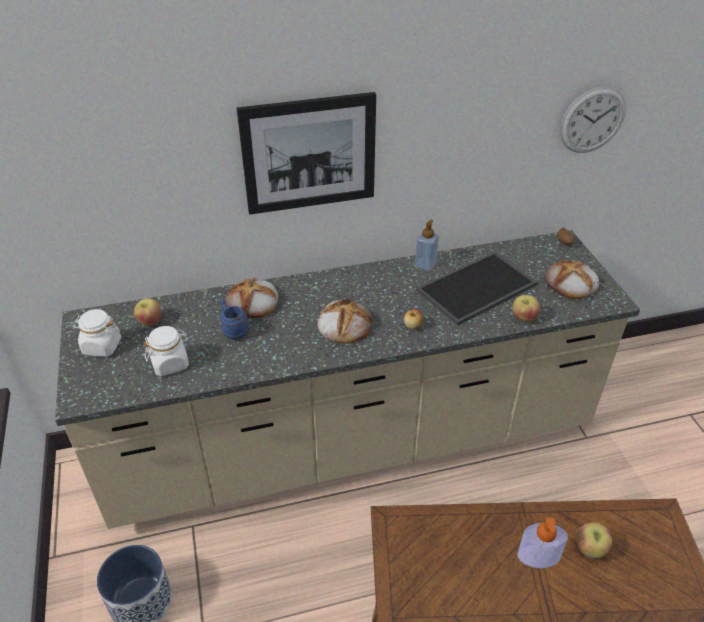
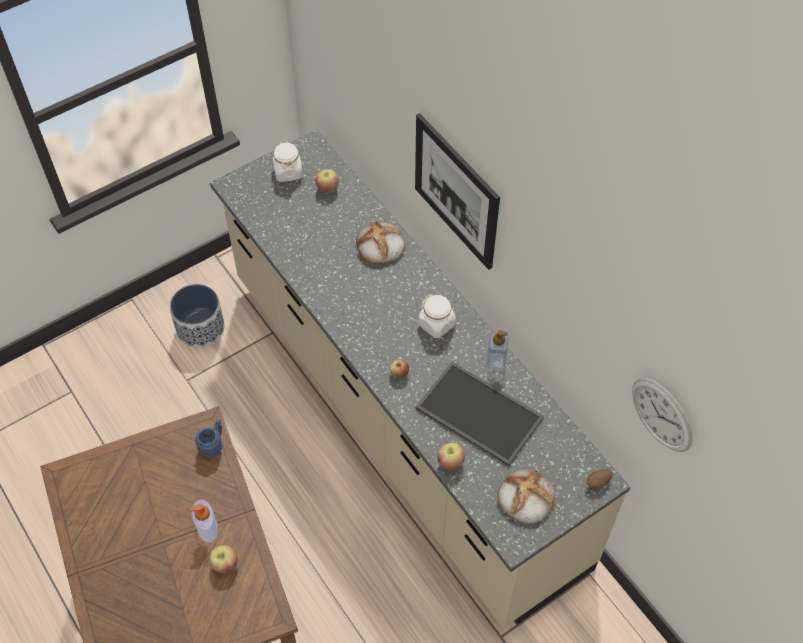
camera: 70 degrees right, 15 degrees up
(170, 363) = (287, 221): white jar -> white jar (436, 324)
(233, 331) = (339, 246): blue mug -> blue mug (213, 445)
(344, 324) = (380, 321): bread -> none

